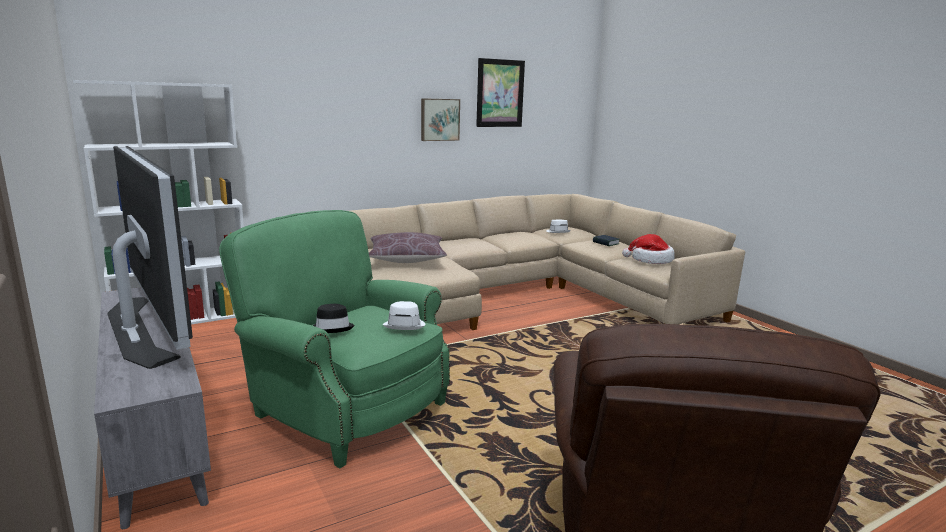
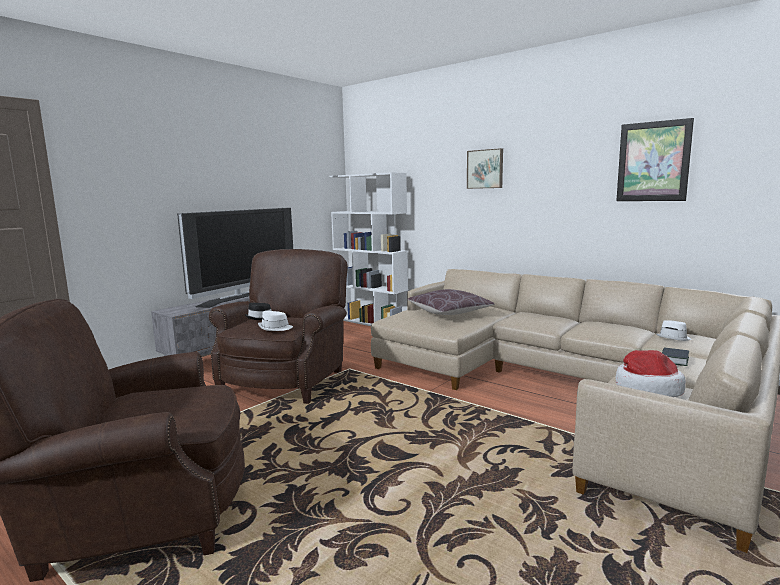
camera: 70 degrees right, 5 degrees down
(344, 407) = (287, 380): green armchair -> brown armchair
(439, 119) = (571, 194): picture -> picture (485, 169)

